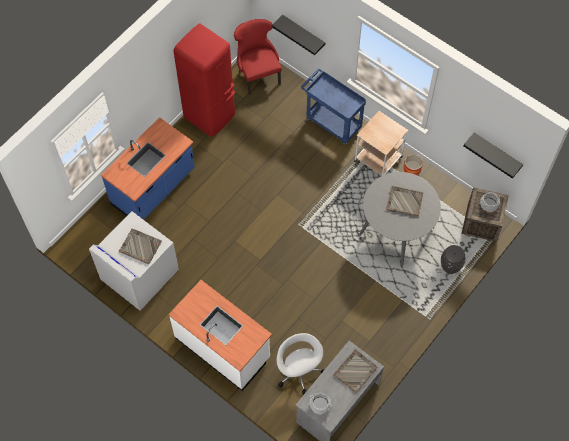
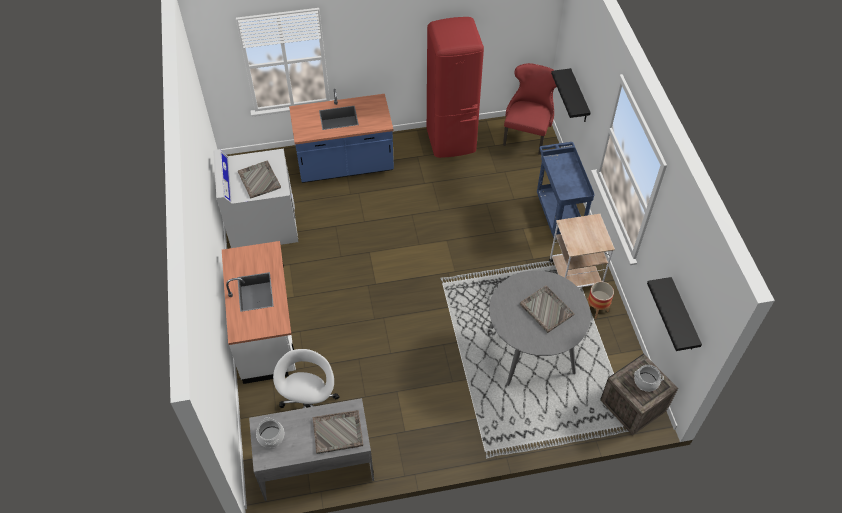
camera: 40 degrees right, 10 degrees down
(450, 265) = (559, 422): grey stool -> none

